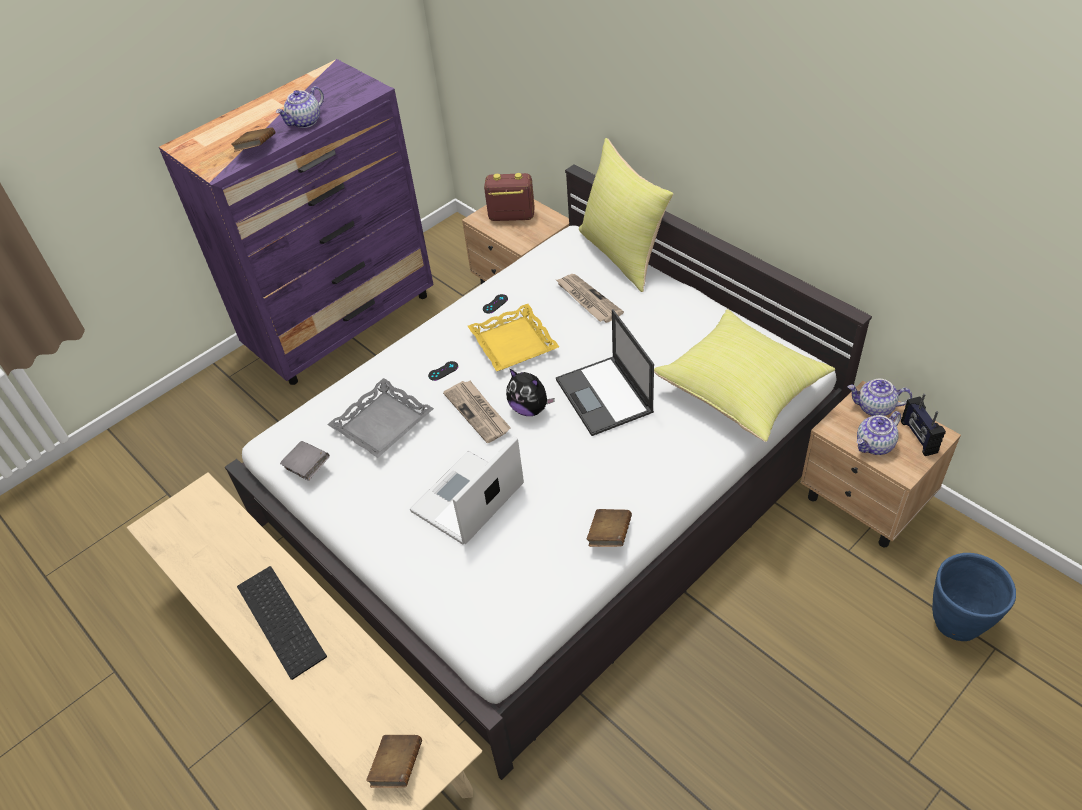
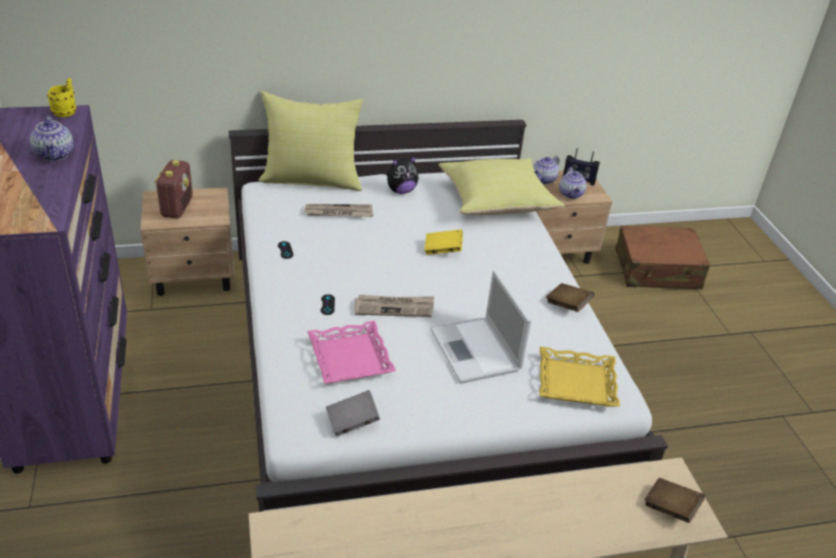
camera: 65 degrees left, 10 degrees down
(257, 149) = (51, 190): brown book -> none
(283, 620) = (482, 523): keyboard -> none
(371, 88) = (67, 112): none -> yellow mug
(383, 423) = (351, 358): grey tray -> pink tray
(511, 216) = (177, 207): radio -> radio turned 150 degrees clockwise
(512, 343) = (340, 261): yellow tray -> yellow tray (576, 383)
(530, 408) = (417, 284): plush toy -> plush toy (401, 191)
(605, 396) = (442, 250): laptop -> yellow book
(957, 624) = (657, 270): blue planter -> brown suitcase

